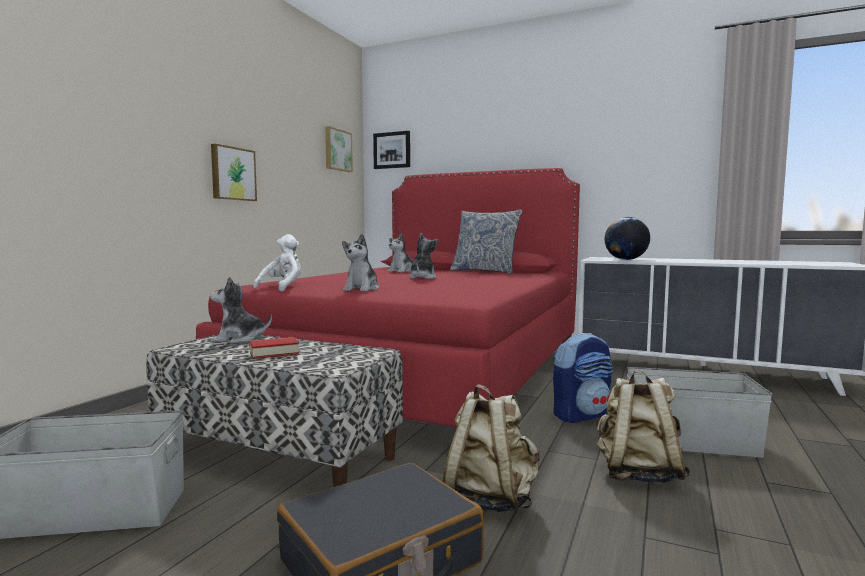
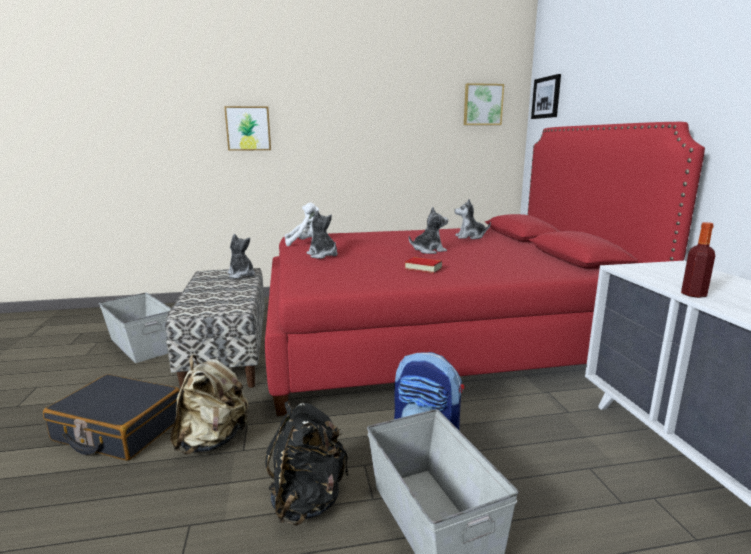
camera: 55 degrees right, 10 degrees up
(232, 174) = (347, 143): picture -> picture (248, 128)
(274, 353) = (212, 290): book -> book (423, 269)
(362, 289) = (322, 255): plush toy -> plush toy turned 75 degrees clockwise
(485, 271) = (540, 253): pillow -> none
(626, 259) = (668, 279): globe -> none
(637, 474) = (308, 500): beige backpack -> black backpack
(659, 261) = (693, 294): none -> bottle

